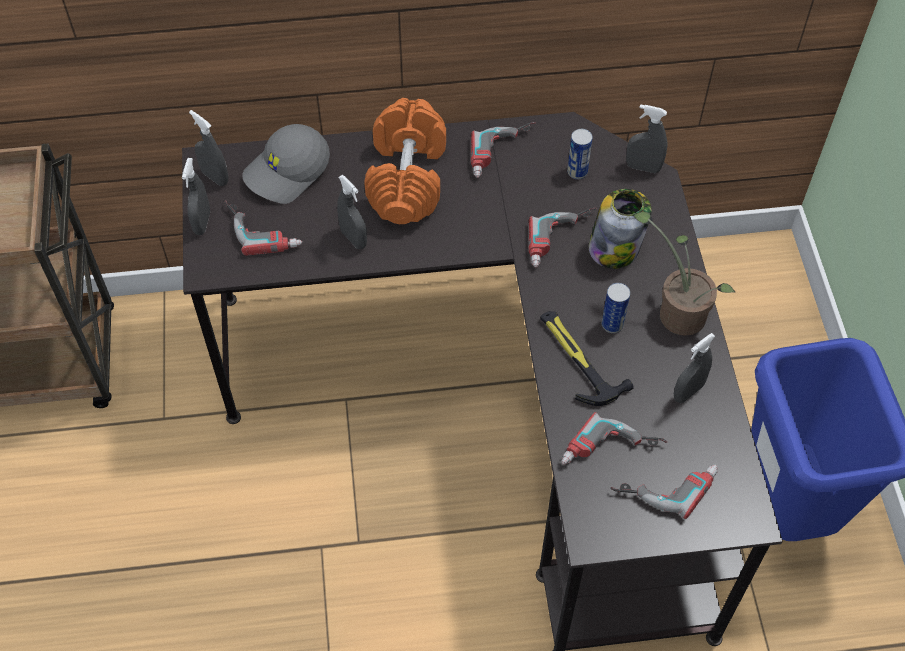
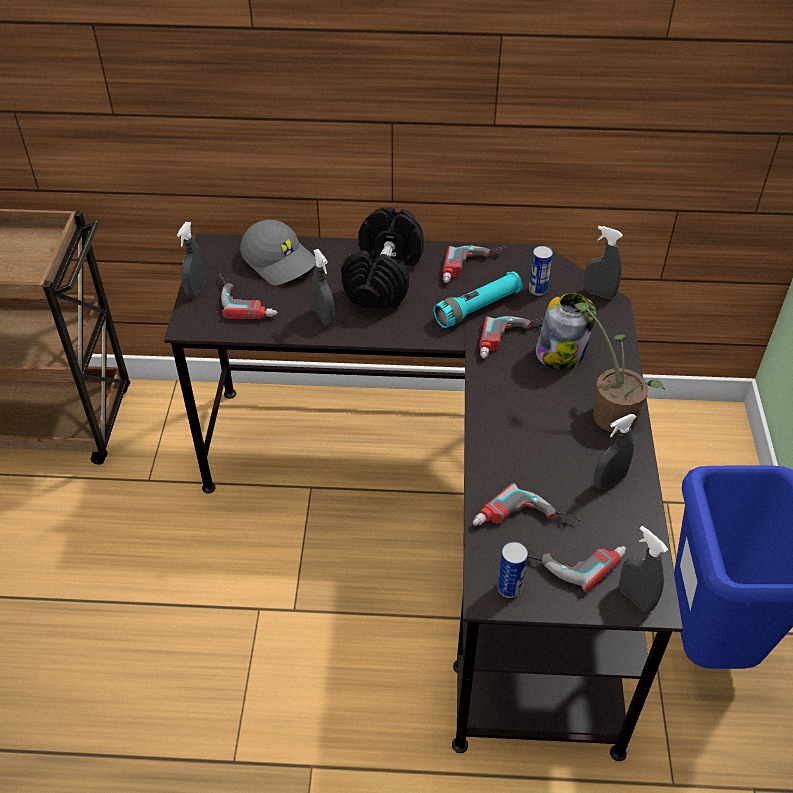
camera: 10 degrees right, 10 degrees down
(215, 177) = (217, 257): grey spray bottle -> grey spray bottle (635, 598)
(288, 172) = (280, 261): grey cap -> grey cap turned 105 degrees counterclockwise
(406, 178) = (383, 277): orange dumbbell -> black dumbbell
(517, 204) = (478, 308): none -> turquoise flashlight
(577, 359) = (507, 439): hammer -> none
(612, 324) = (546, 415): can -> can (509, 588)

